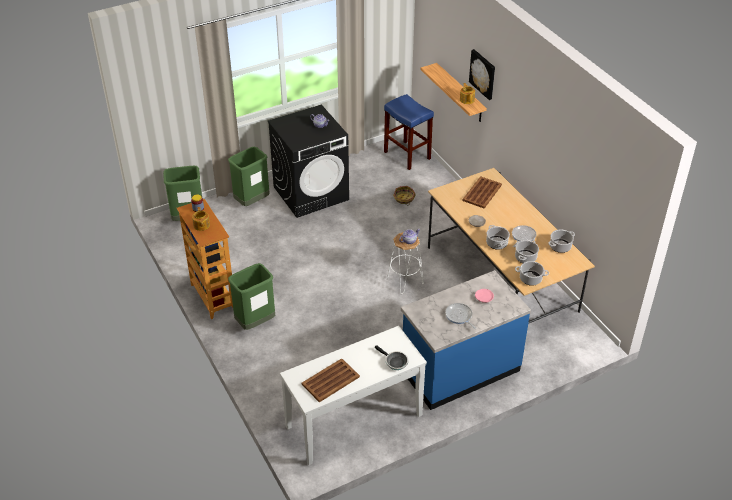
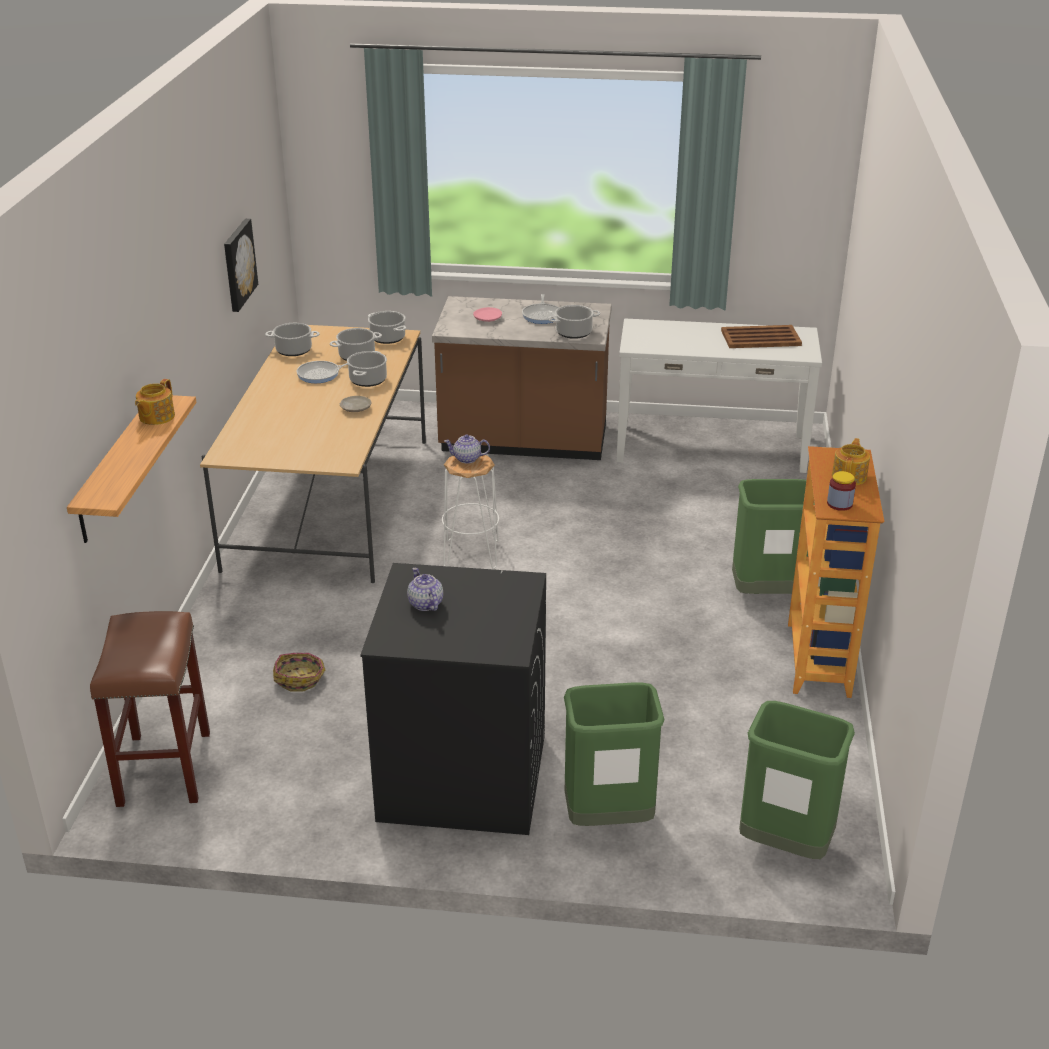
camera: 145 degrees left, 10 degrees down
(394, 362) = (663, 328): frying pan -> none
(406, 155) = (165, 770): blue stool -> brown stool
(426, 308) = (574, 332): none -> cooking pot
(459, 369) = (523, 442): blue counter -> brown counter
(482, 192) = (281, 439): brown tray -> none
(483, 74) = (131, 335): picture -> picture (238, 264)

